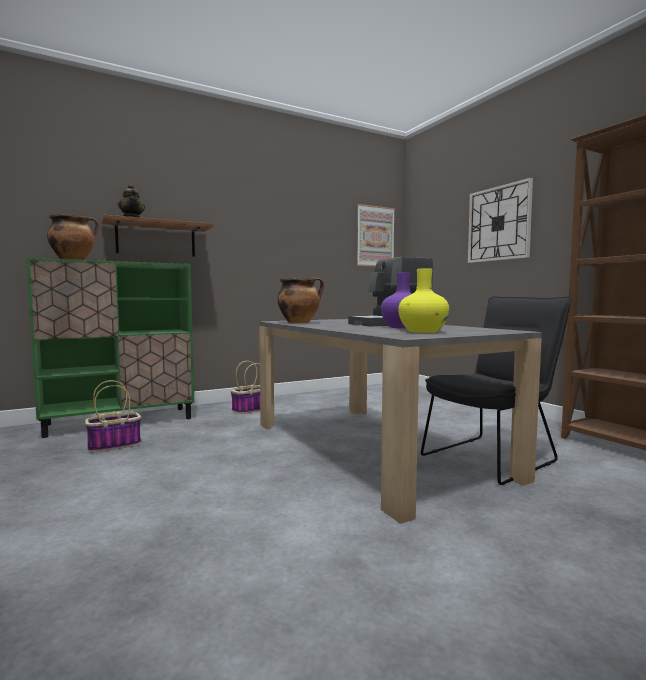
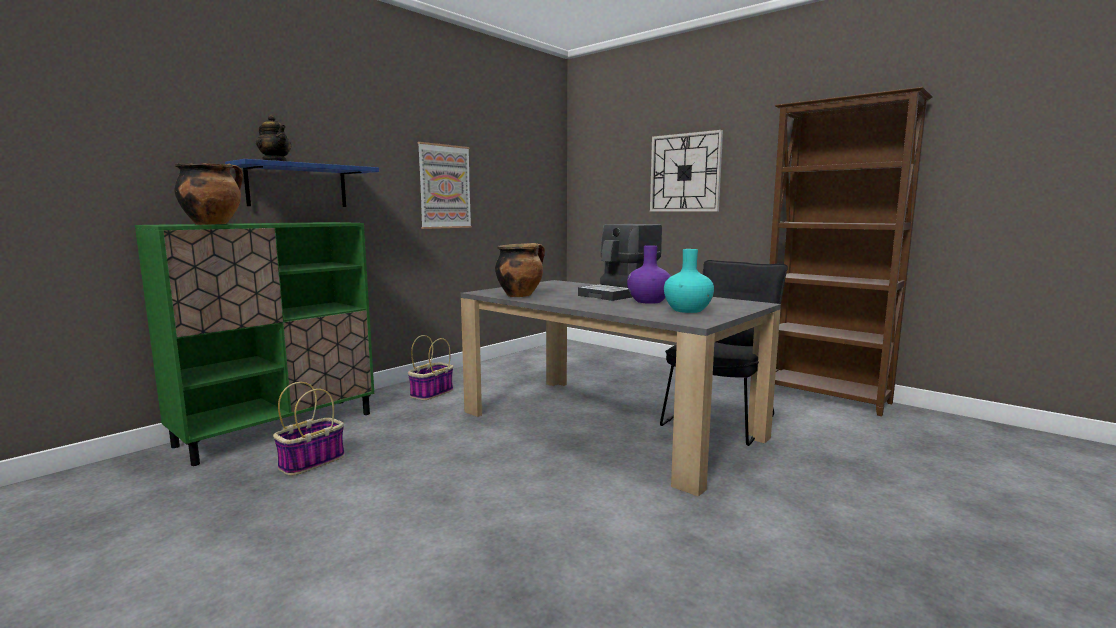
camera: 20 degrees left, 5 degrees up
(156, 239) = (297, 186): brown shelf -> blue shelf
(375, 236) = (539, 175): picture -> picture (444, 187)
(423, 331) = (687, 310): yellow vase -> turquoise vase

